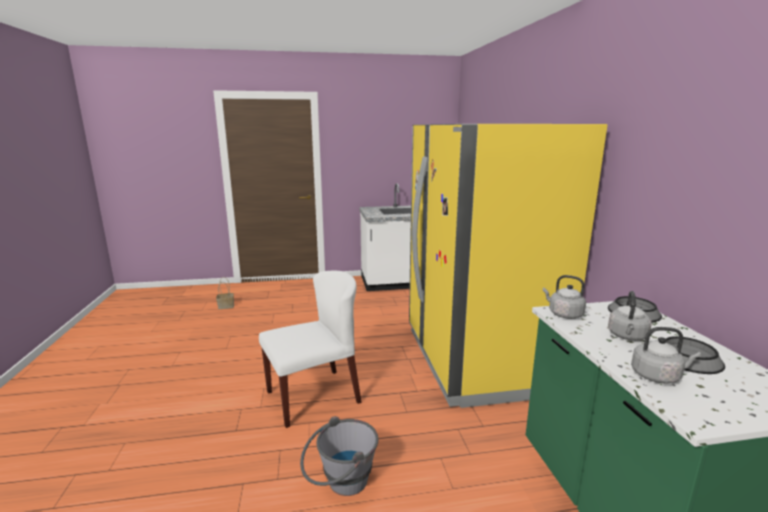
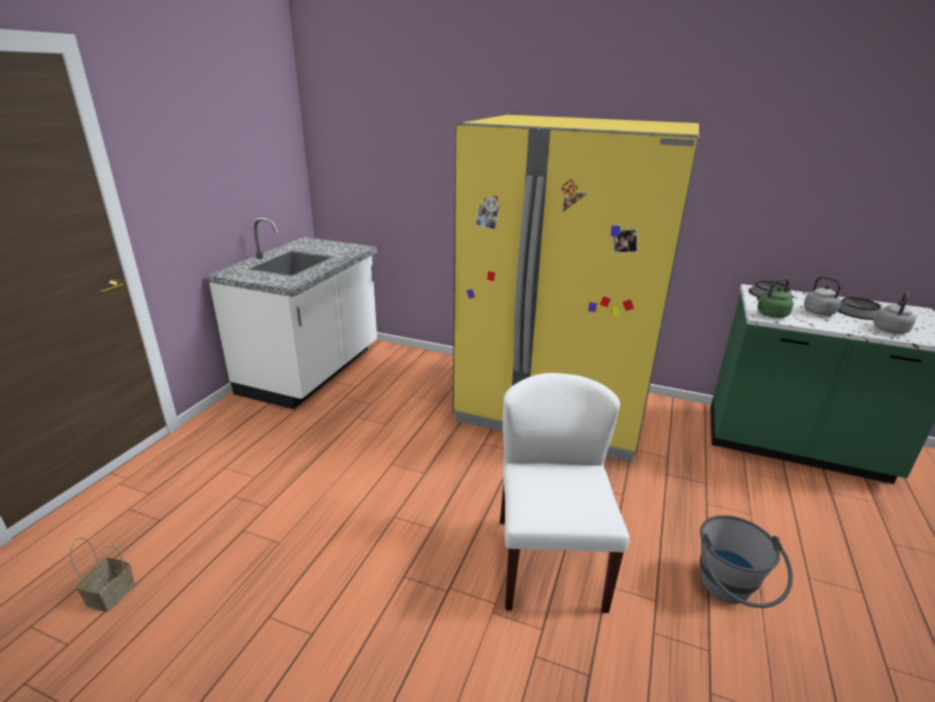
camera: 60 degrees left, 10 degrees up
(563, 314) = (770, 315): grey kettle -> green kettle

